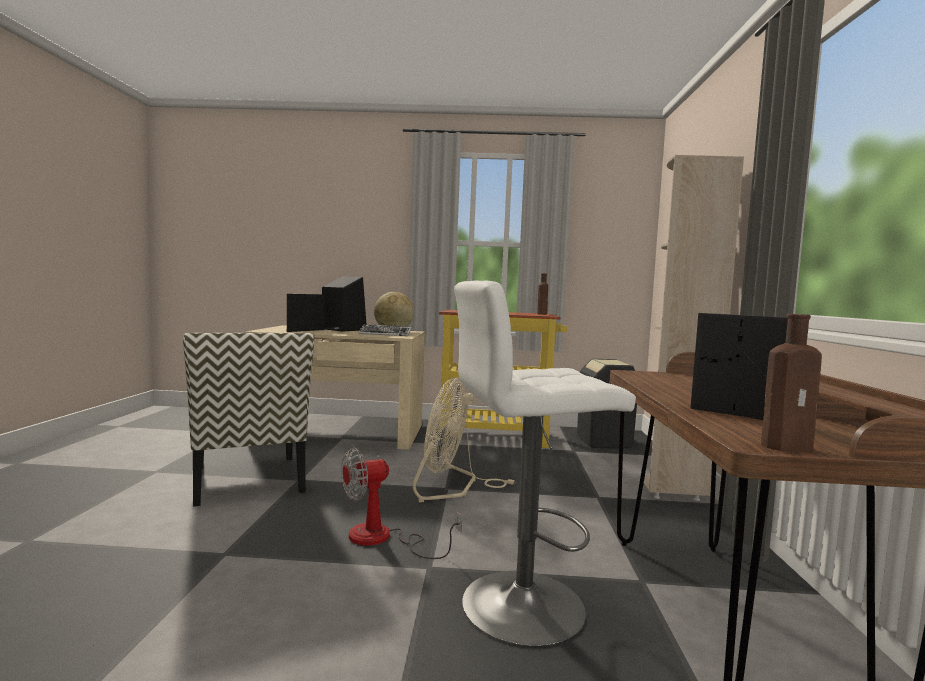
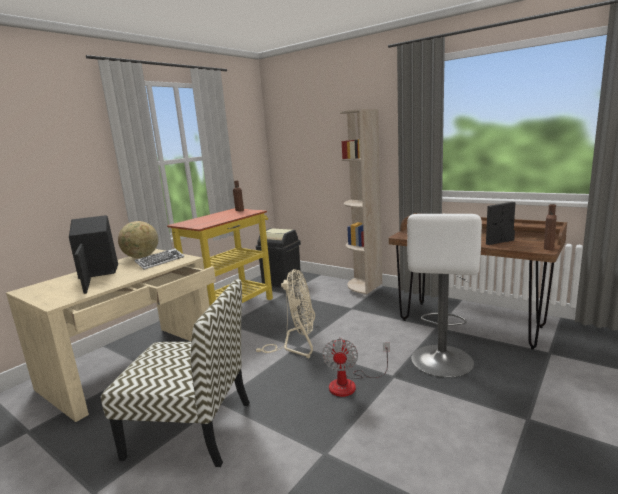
camera: 55 degrees left, 10 degrees up
(456, 484) = (296, 342): beige fan -> beige fan turned 135 degrees counterclockwise

